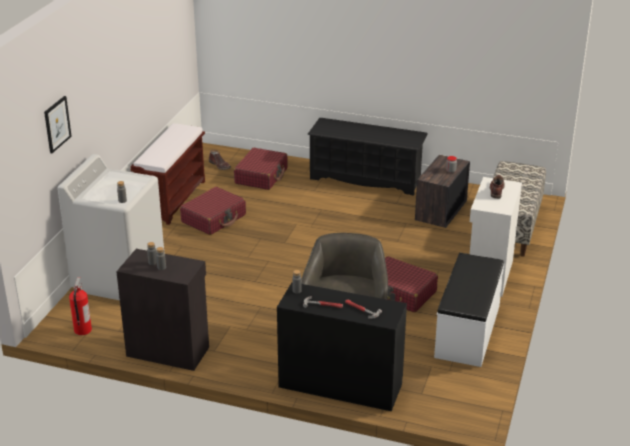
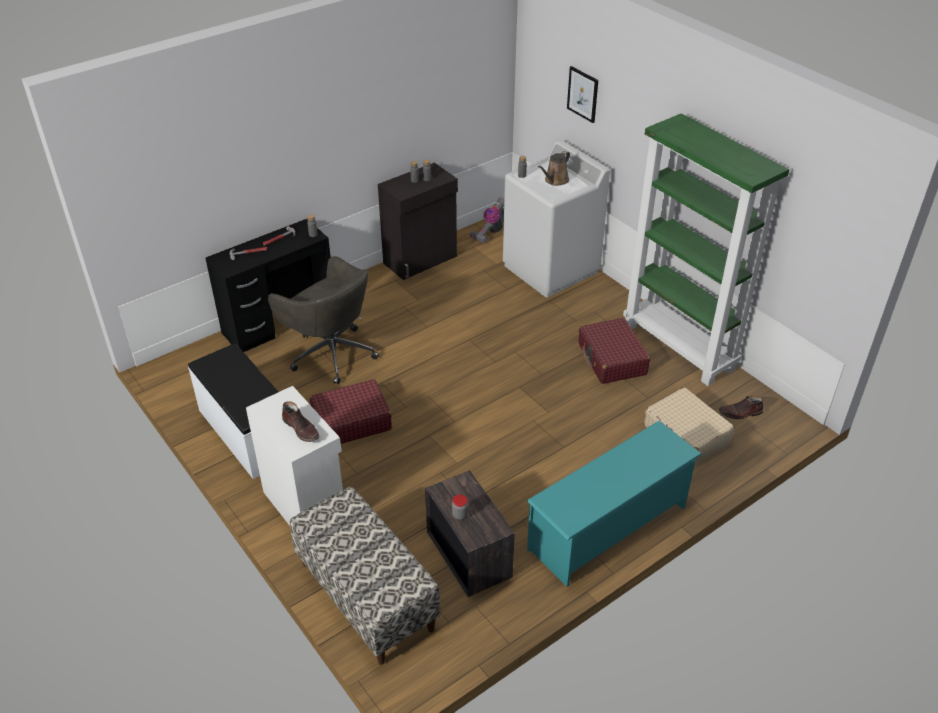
camera: 125 degrees right, 10 degrees up
(82, 330) = (492, 231): fire extinguisher -> vacuum cleaner
(116, 185) = (555, 180): none -> brown watering can
(172, 199) = (679, 347): brown bench -> green bookcase
(261, 176) = (686, 435): red suitcase -> beige suitcase
(366, 178) = (608, 528): black shoe rack -> turquoise shoe rack

